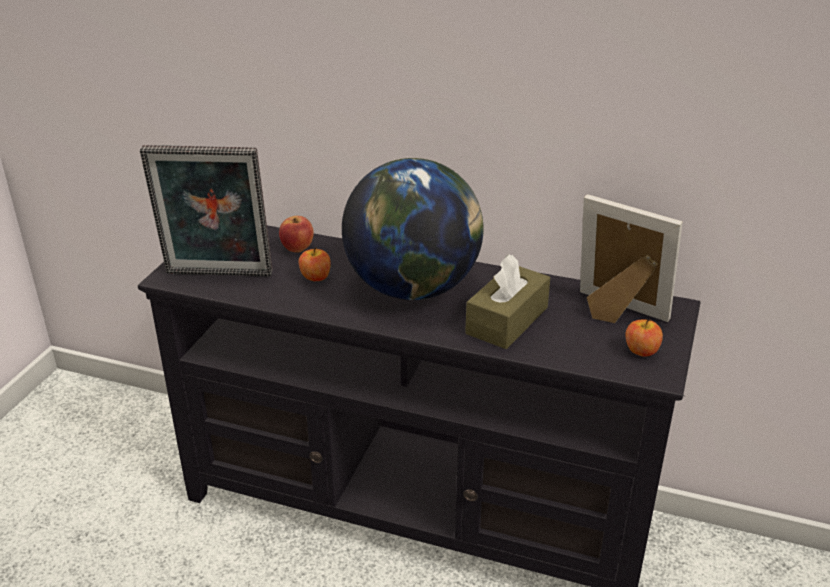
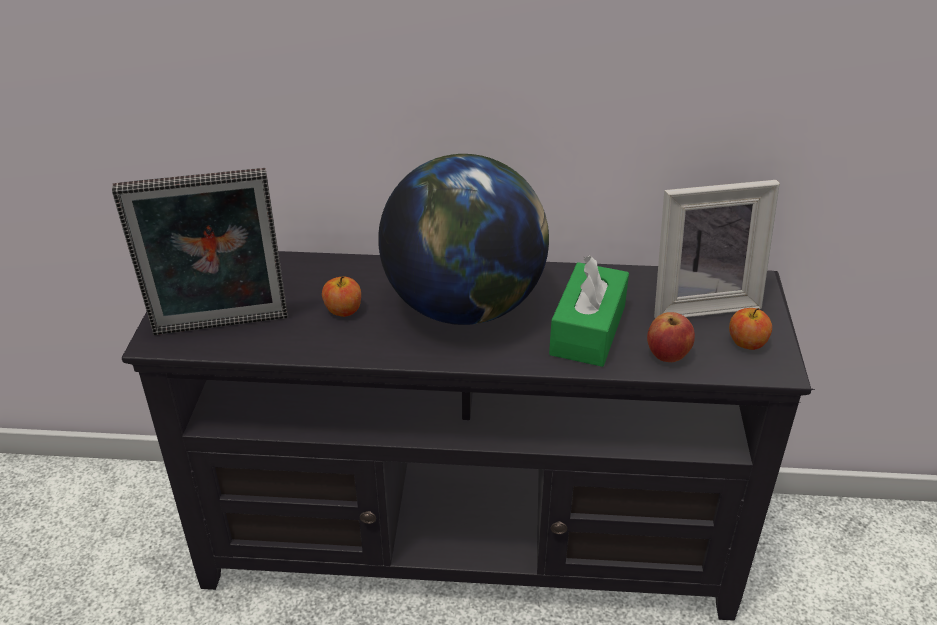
camera: 15 degrees left, 5 degrees up
(298, 248) = (305, 276): apple -> apple (668, 355)
(507, 320) = (588, 330): brown tissue box -> green tissue box
(616, 313) = (700, 301): picture frame -> picture frame turned 150 degrees clockwise

